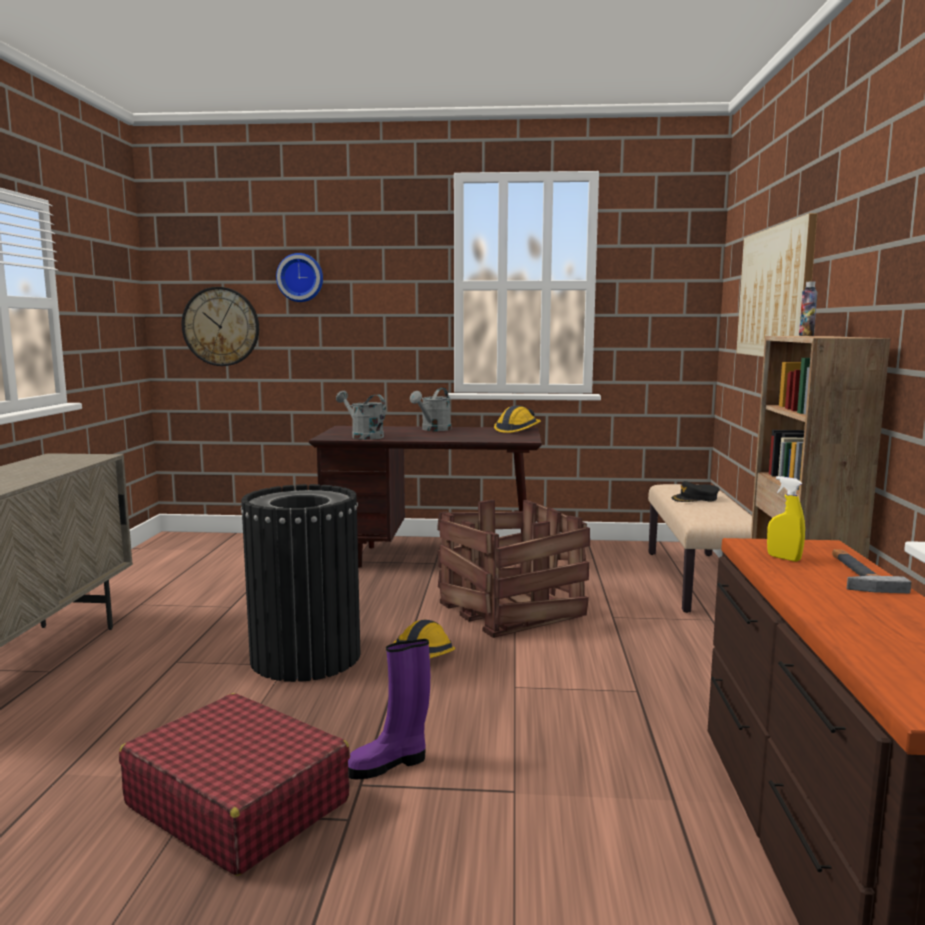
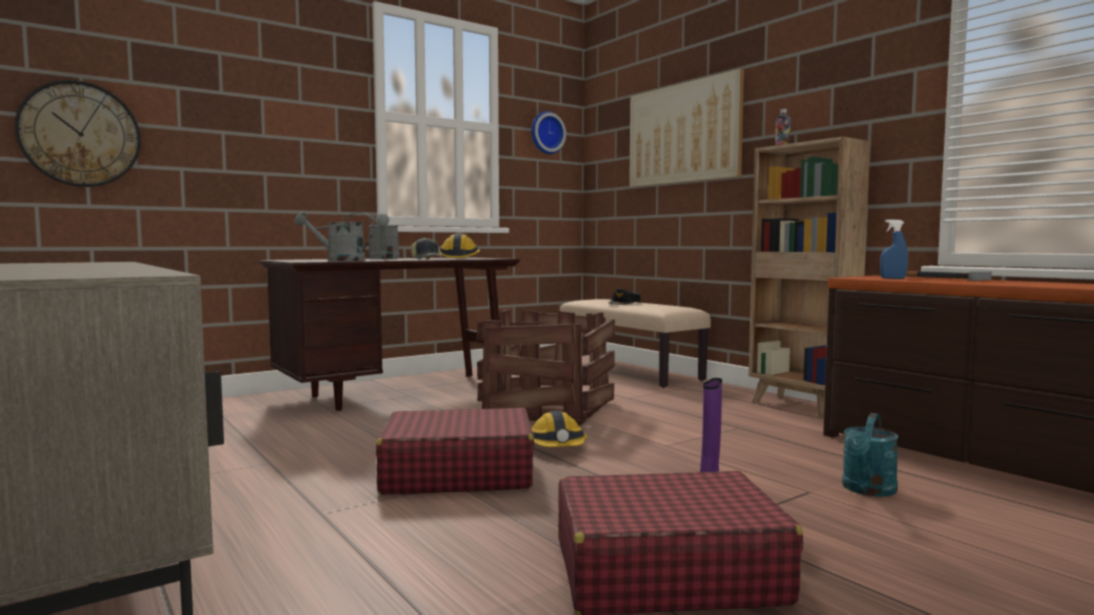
camera: 40 degrees left, 5 degrees down
(300, 277) = (199, 85): wall clock -> wall clock (546, 133)
(305, 657) = (457, 473): black trash can -> red suitcase
(451, 437) = (427, 259): none -> cap
(575, 817) = (867, 490): none -> turquoise watering can
(783, 558) = (892, 278): yellow spray bottle -> blue spray bottle

